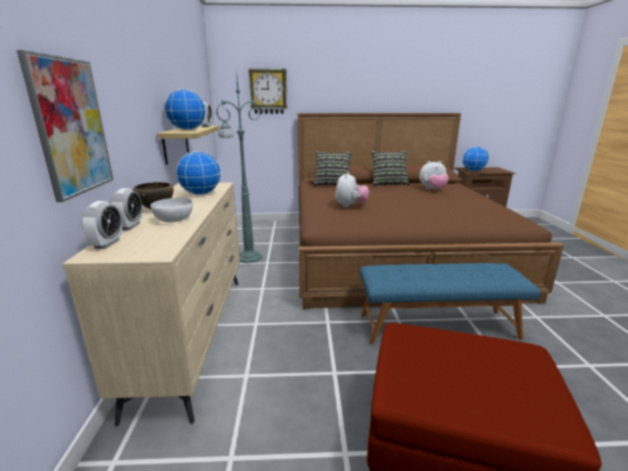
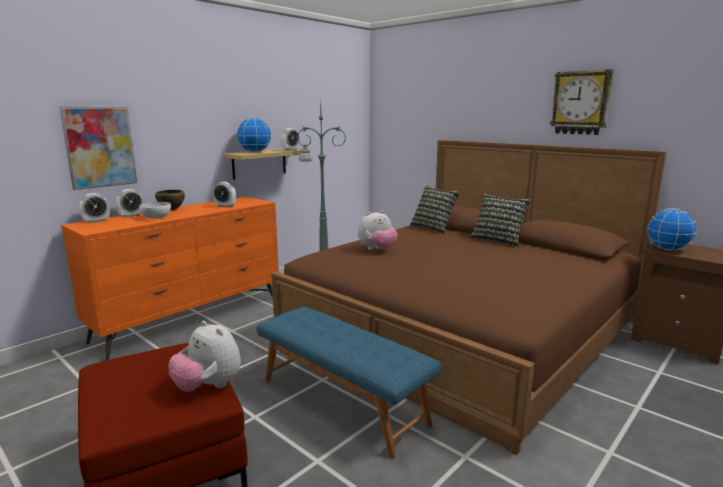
camera: 45 degrees right, 5 degrees down
(194, 334) = (191, 320): beige dresser -> orange dresser
(201, 194) = (225, 206): globe -> alarm clock
(268, 91) = (416, 115): wall clock -> wall clock (581, 103)
(432, 190) = (529, 258): plush toy -> plush toy (208, 387)

